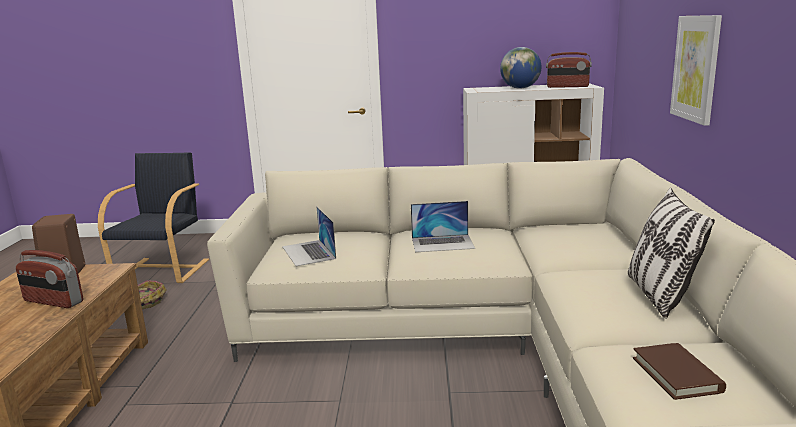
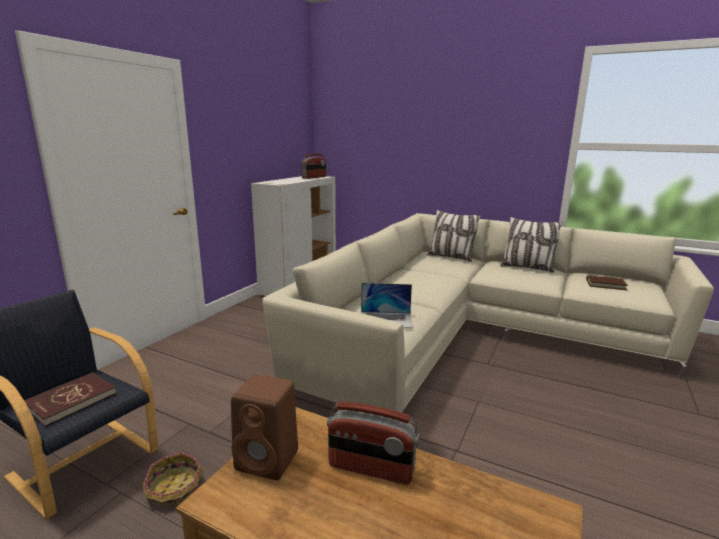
camera: 65 degrees left, 0 degrees up
(53, 301) = (371, 468): radio -> radio turned 60 degrees clockwise
(143, 220) = (71, 400): none -> red book
(442, 243) = (414, 284): laptop -> none
(520, 88) = (293, 180): globe -> none
(609, 241) = (450, 257): none -> pillow
(696, 68) = (430, 160): picture -> none

